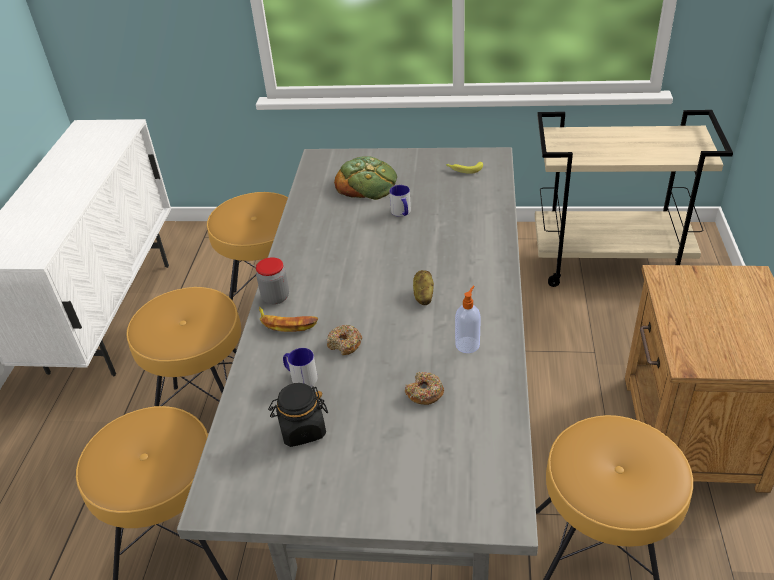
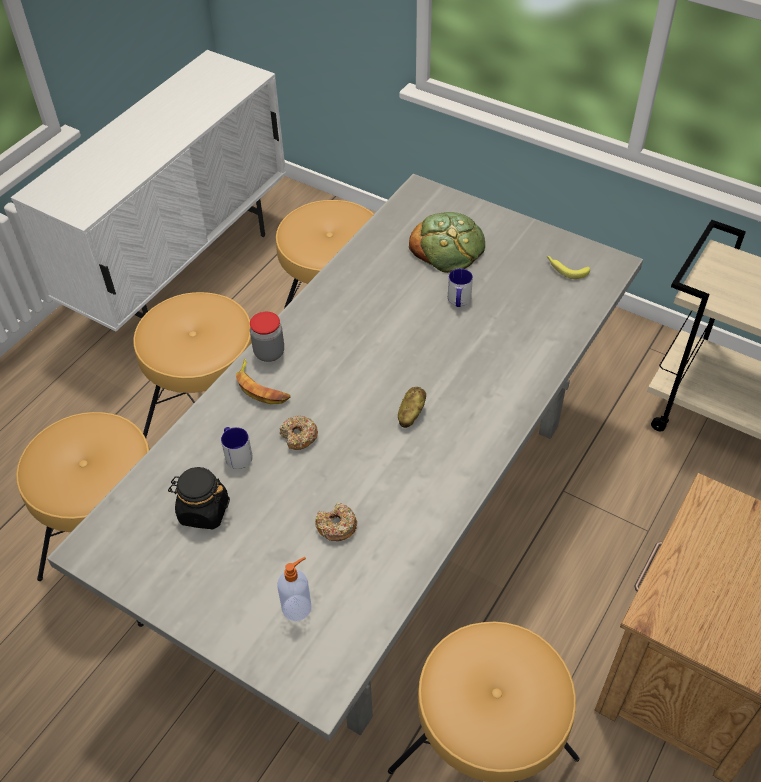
camera: 25 degrees right, 10 degrees up
(468, 344) = (415, 491): soap dispenser -> soap dispenser (297, 607)

